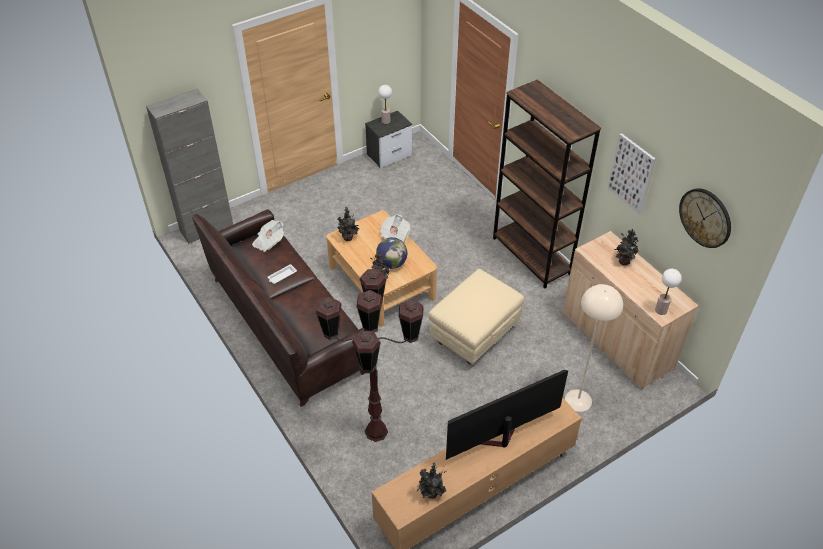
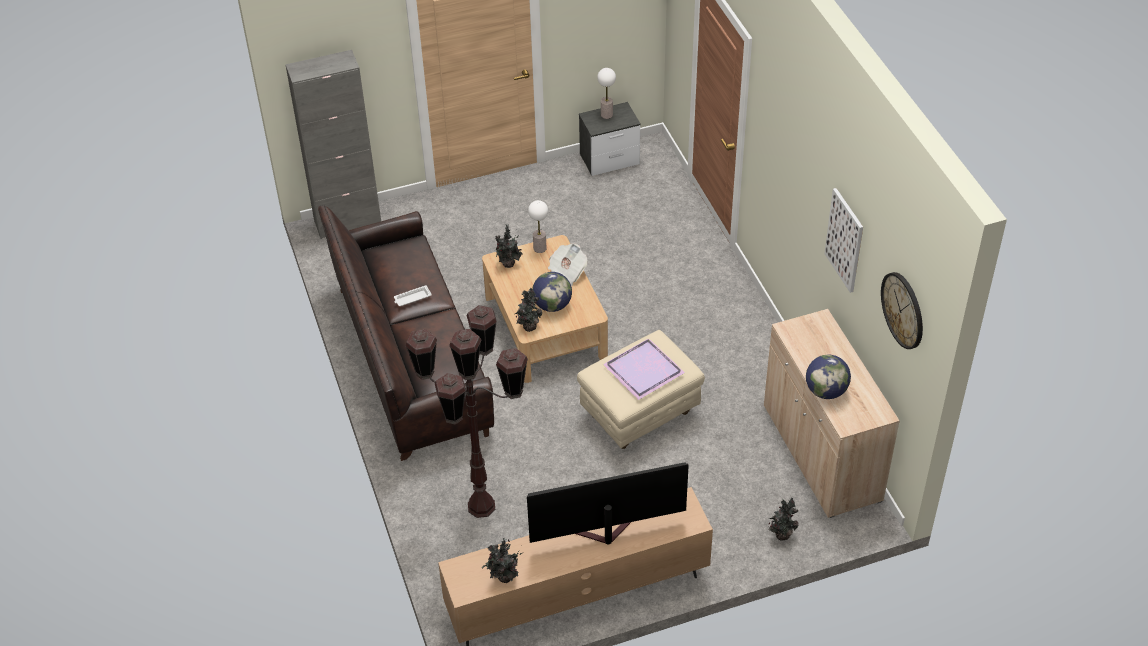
camera: 15 degrees right, 0 degrees up
(269, 242) = (408, 253): newspaper -> none
(478, 301) = (642, 370): none -> purple tray
(531, 256) = (751, 326): brown bookcase -> none
(578, 400) = (742, 516): beige floor lamp -> none
(623, 261) = (827, 349): potted plant -> potted plant (781, 534)
(635, 292) = (826, 391): none -> globe
(660, 310) = (848, 418): table lamp -> table lamp (539, 248)

